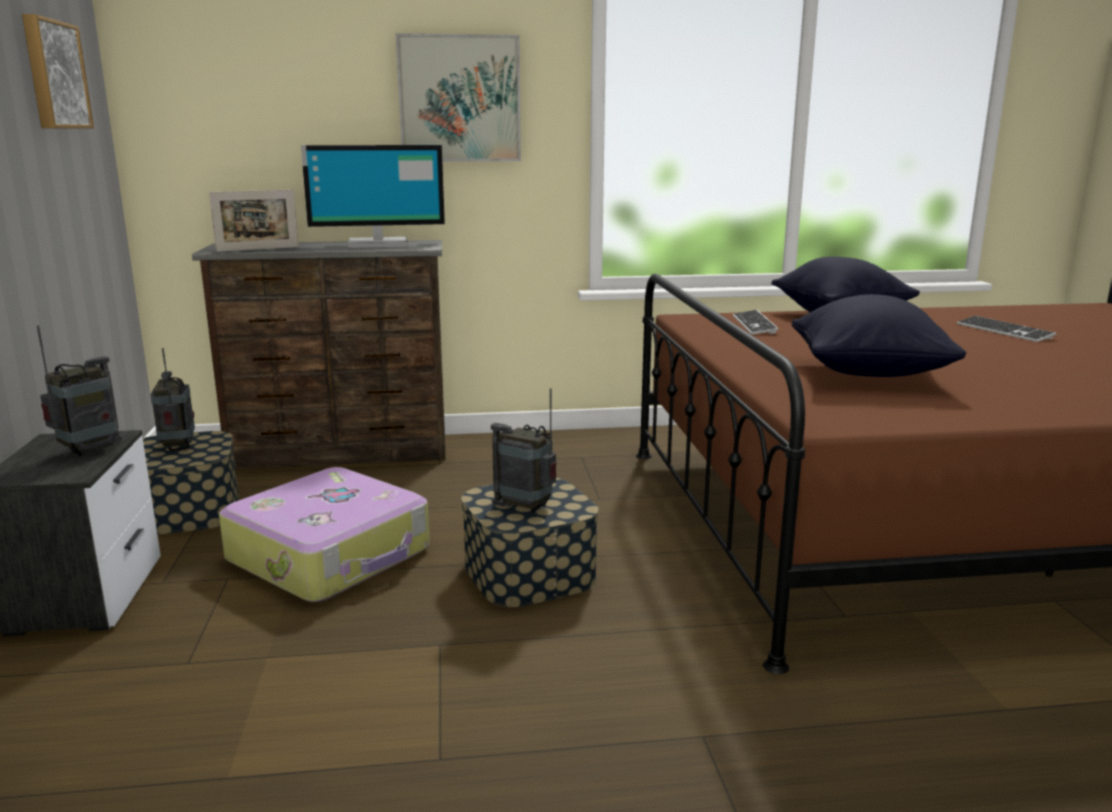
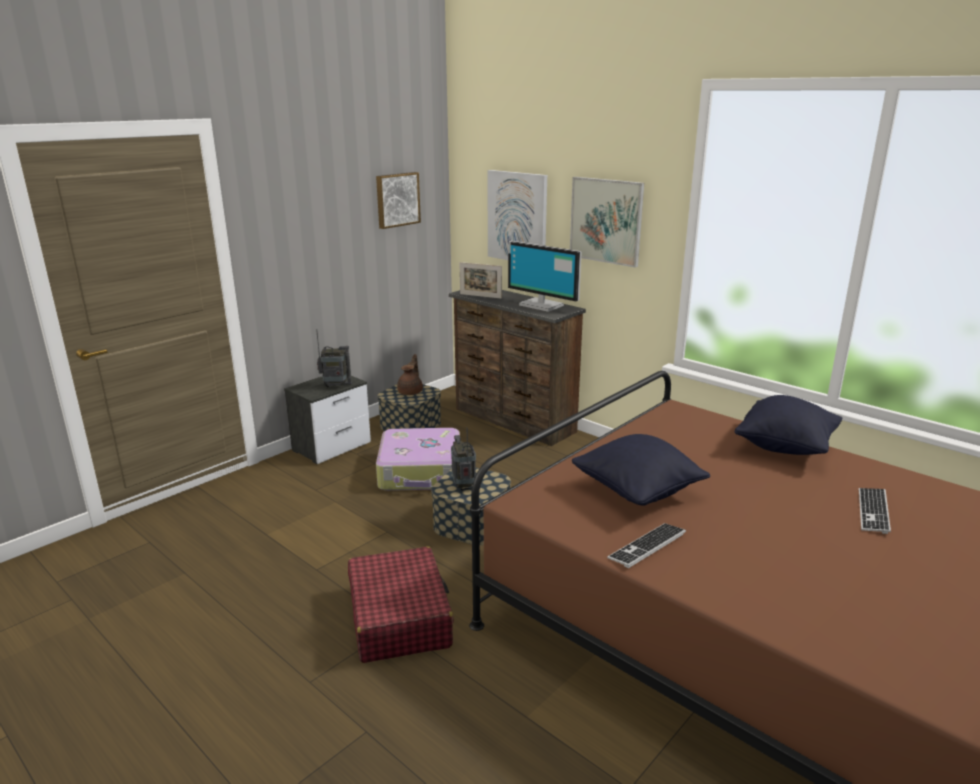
camera: 50 degrees right, 5 degrees up
(178, 447) = (411, 392): radio -> brown teapot
(283, 112) = (517, 217): none -> picture
(686, 724) = (399, 617): none -> red suitcase
(754, 324) = (700, 430): keyboard -> keyboard (647, 546)

